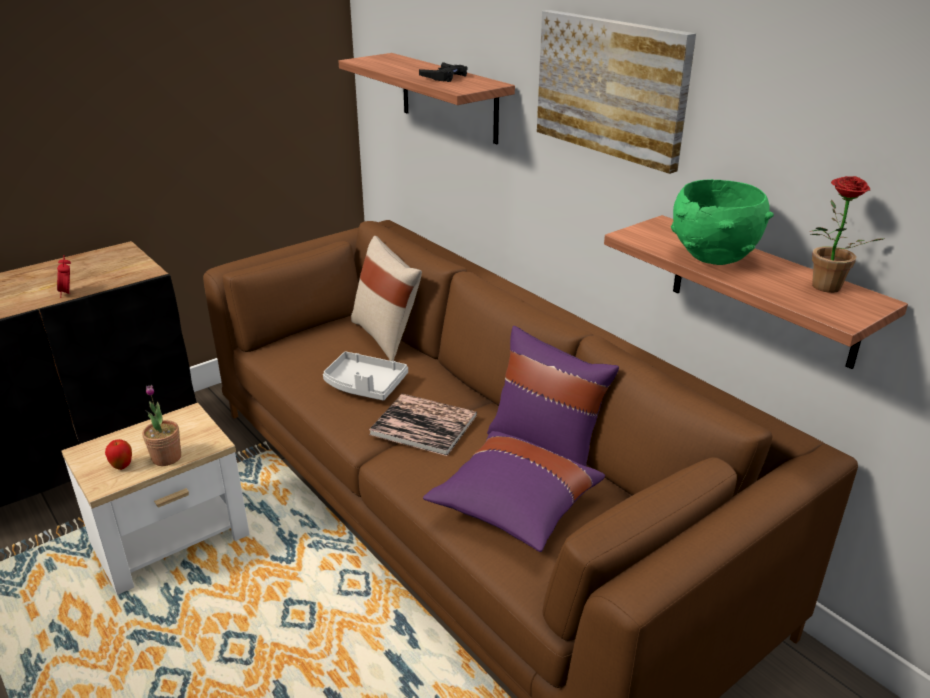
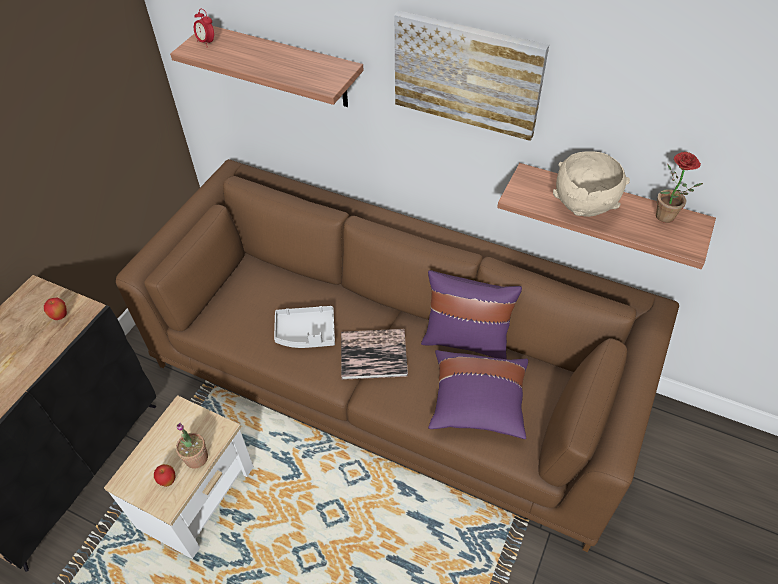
camera: 25 degrees left, 20 degrees up
(68, 293) = (36, 362): alarm clock -> alarm clock (206, 42)
(122, 270) = (60, 316): none -> apple
(387, 336) = (287, 275): beige pillow -> none
(445, 77) = (295, 64): black game controller -> none
(712, 258) = (583, 208): green bowl -> beige bowl

